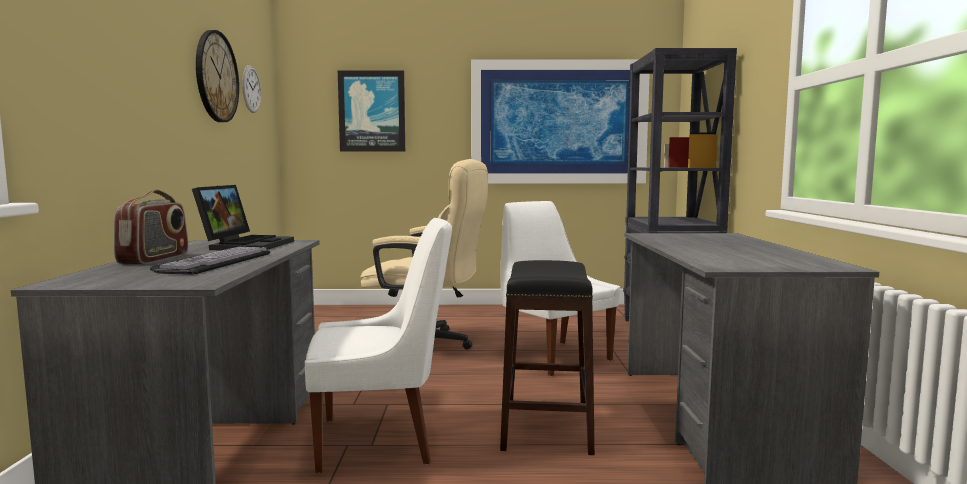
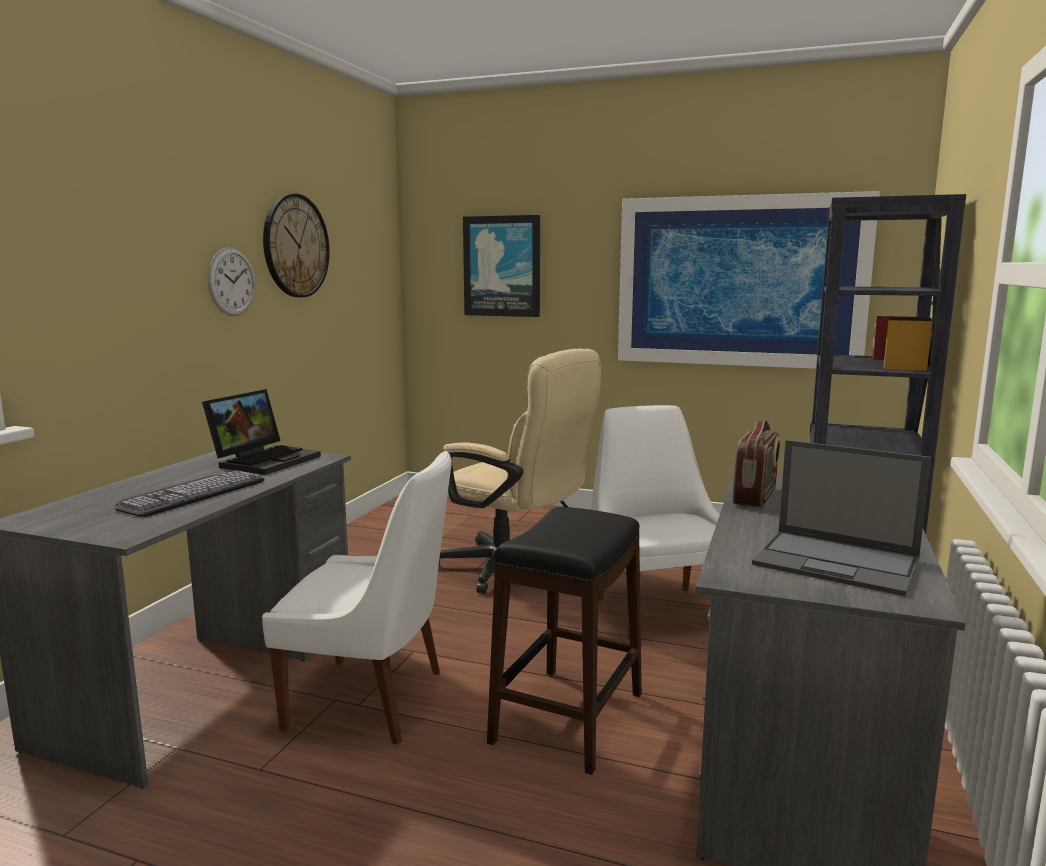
camera: 20 degrees right, 5 degrees up
(155, 259) = (149, 482): radio -> radio (755, 497)
(251, 89) = (352, 249): wall clock -> wall clock (231, 282)
(766, 258) = (838, 562): none -> laptop

